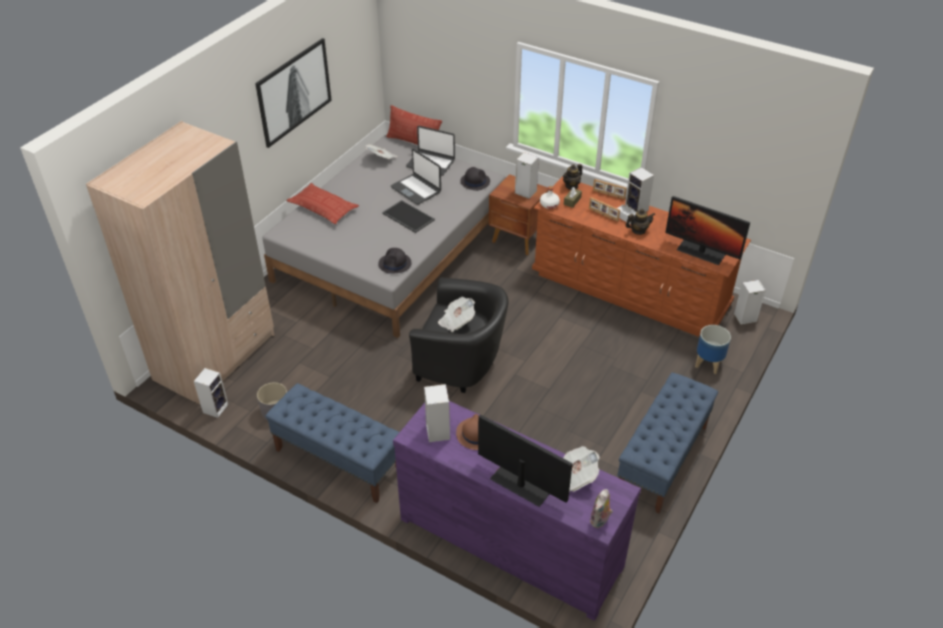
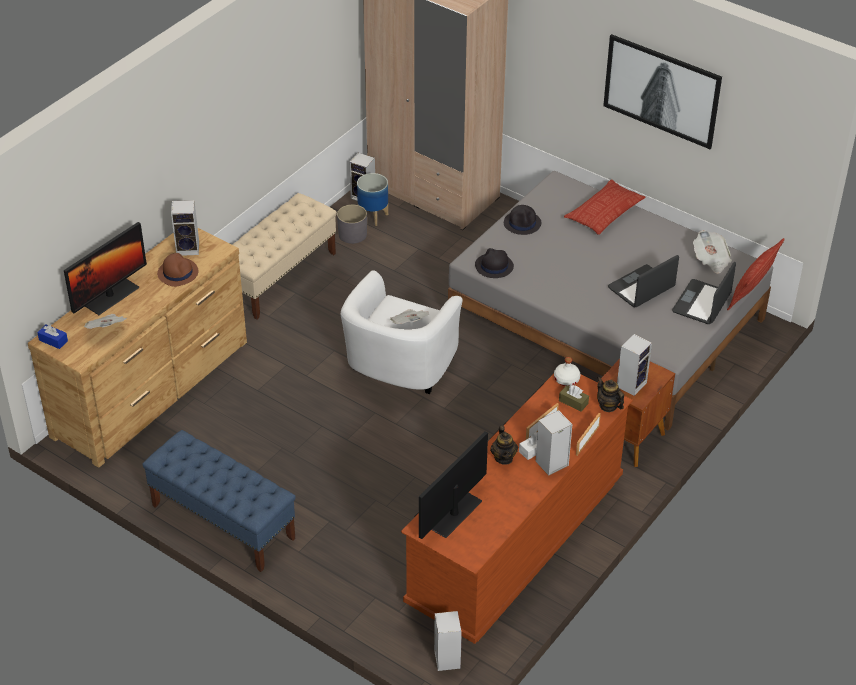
camera: 95 degrees right, 0 degrees up
(338, 460) = (279, 276): blue bench -> beige bench
(407, 217) = (584, 278): tray -> none
(462, 364) = (398, 370): black armchair -> white armchair
(475, 181) = (660, 341): black hat -> black hat (522, 223)
(510, 541) = (152, 388): purple dresser -> brown dresser
(600, 521) = (53, 340): plush toy -> blue tissue box
(709, 364) = (364, 598): planter -> planter (373, 216)

